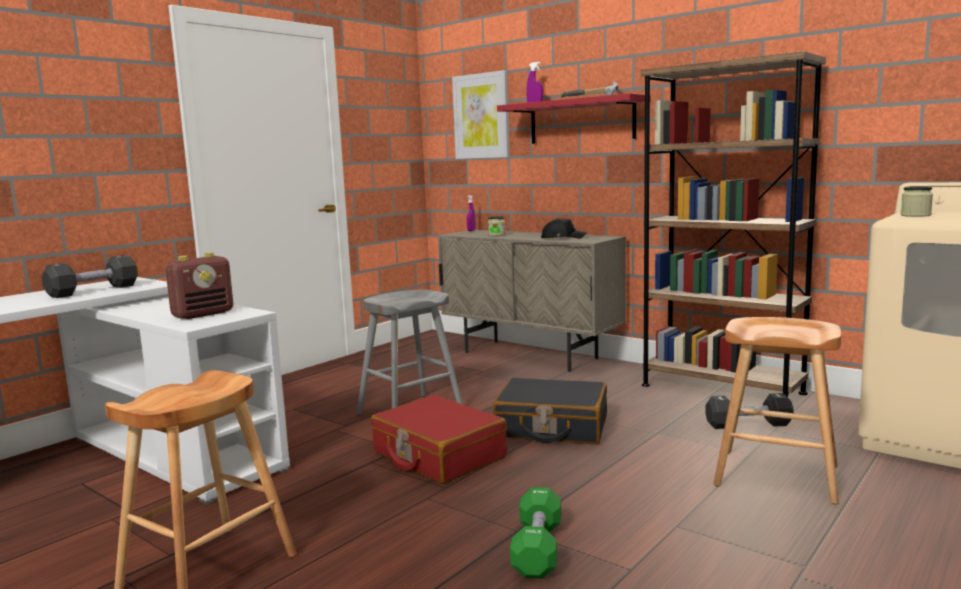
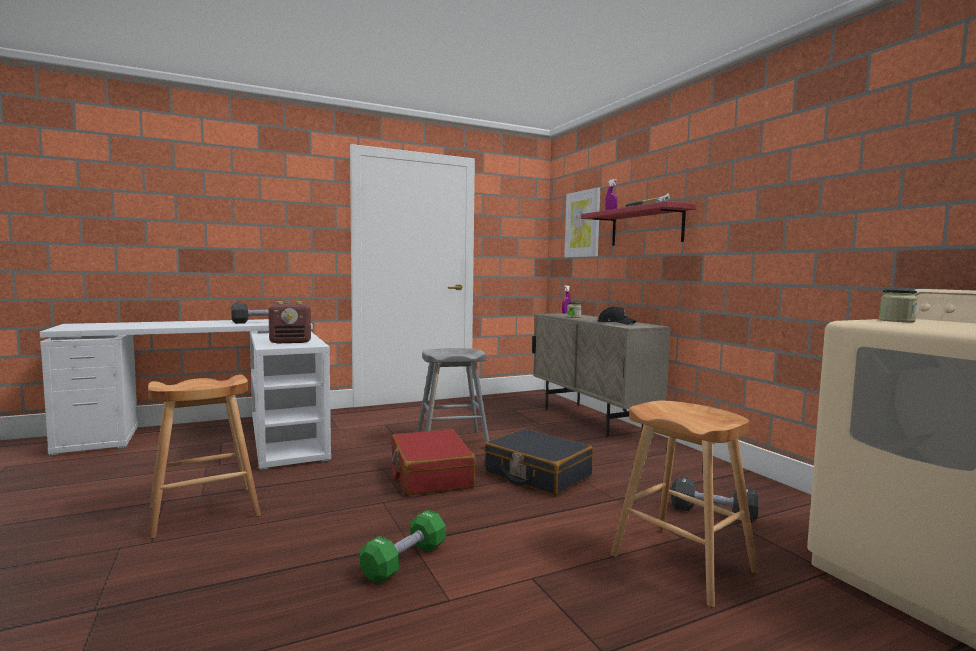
camera: 25 degrees right, 5 degrees down
(722, 389) = (726, 477): brown bookcase -> none

